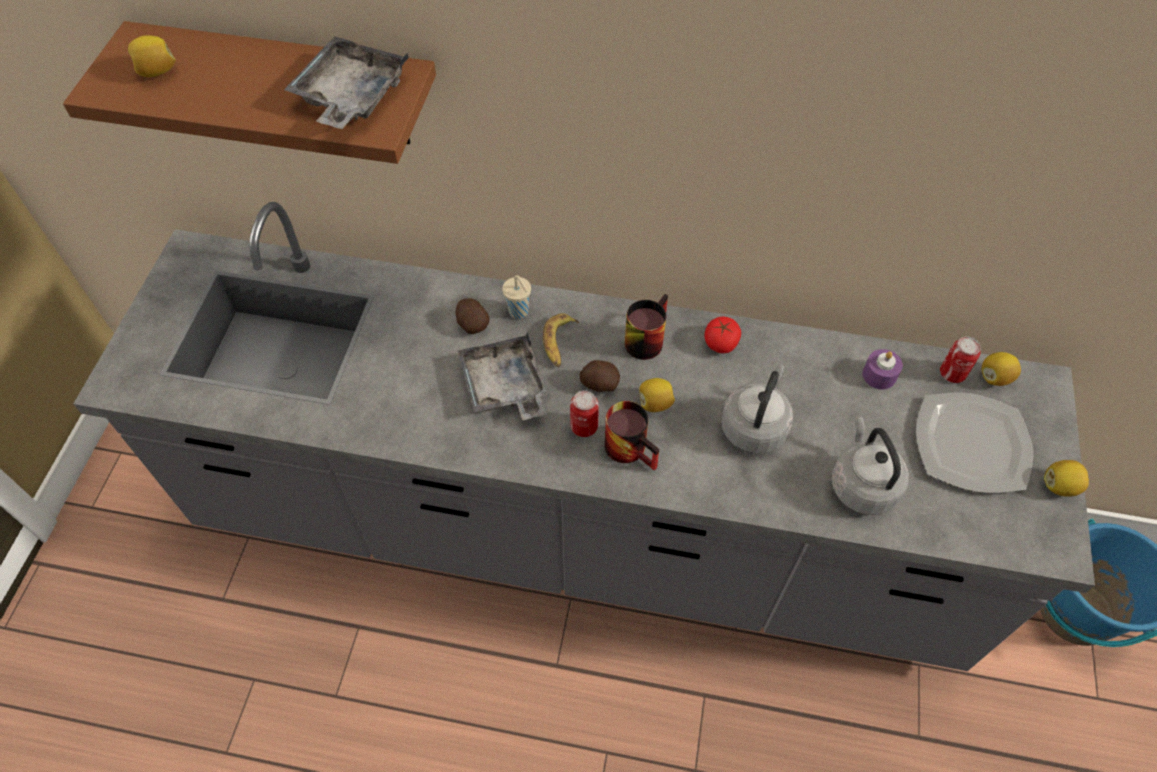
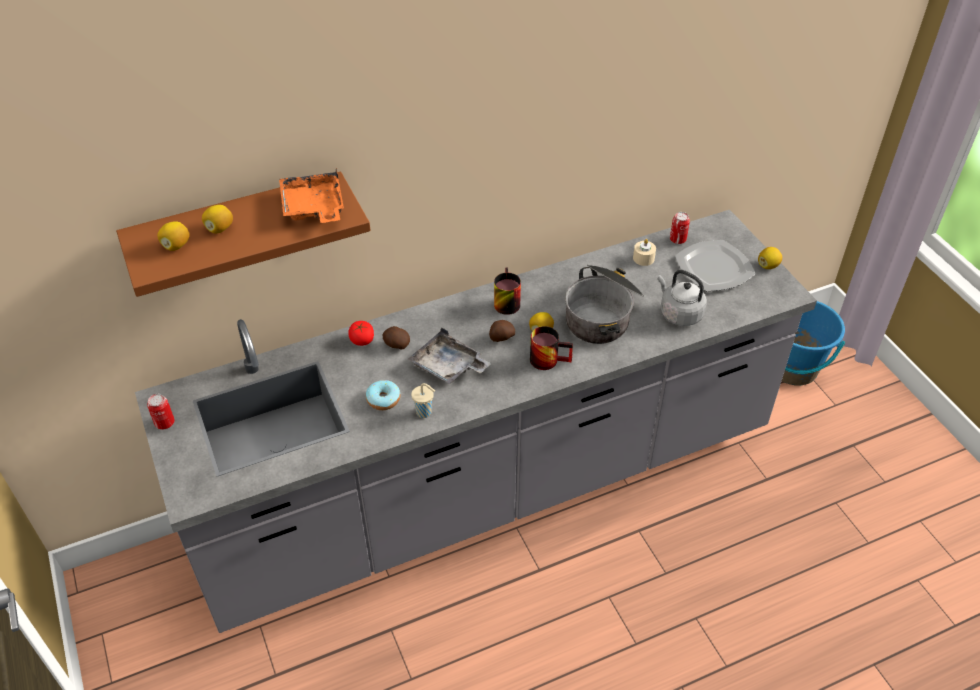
camera: 35 degrees left, 10 degrees down
(350, 97) = (314, 208): grey tray -> orange tray
(398, 386) = (383, 399): none -> donut
(519, 312) = (419, 325): beige cup -> beige cup (425, 412)
(559, 343) = (459, 329): banana -> none
(584, 426) = (512, 362): can -> can (164, 423)
(720, 343) = (548, 283): tomato -> tomato (362, 340)
(754, 426) = (603, 314): grey kettle -> cooking pot
(879, 375) = (643, 258): purple candle -> beige candle
(994, 377) = (699, 231): lemon -> lemon (219, 228)

